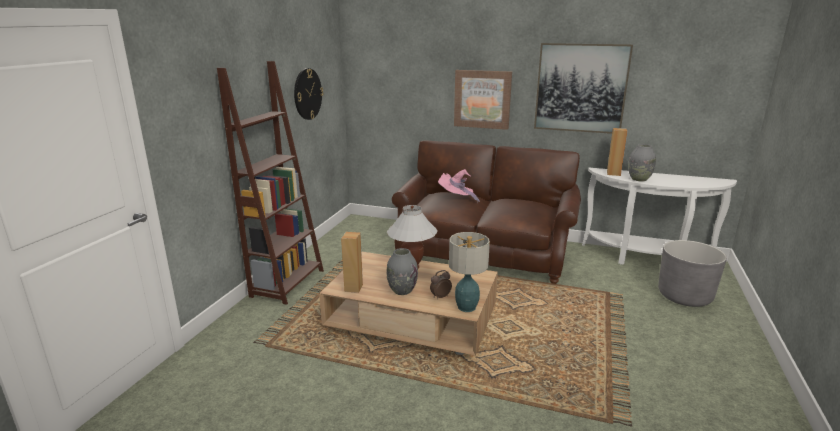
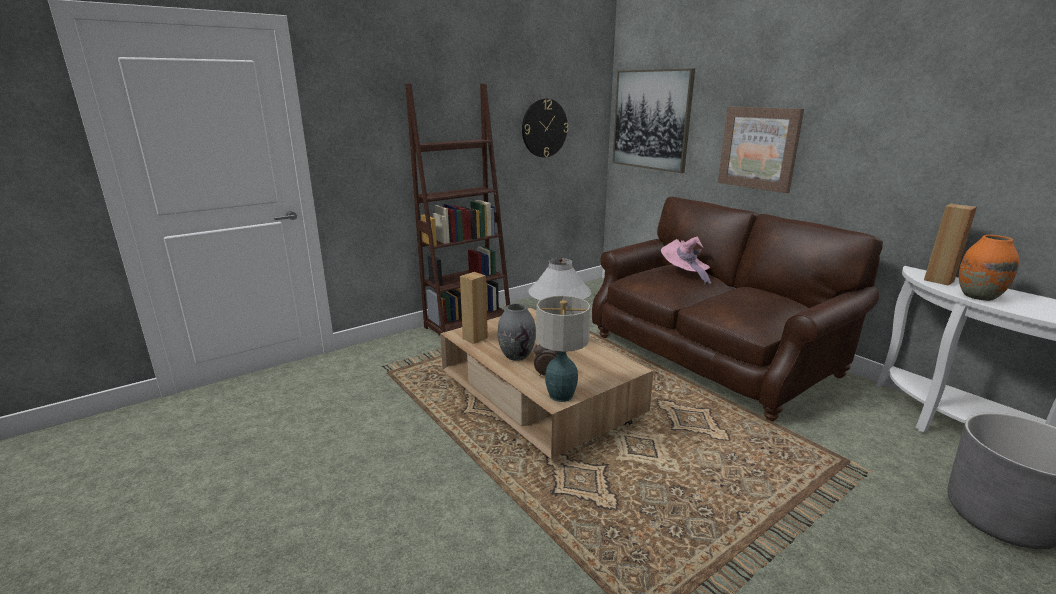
camera: 35 degrees right, 0 degrees up
(581, 88) = (909, 136): picture -> picture (651, 120)
(639, 179) = (978, 296): grey vase -> orange vase

